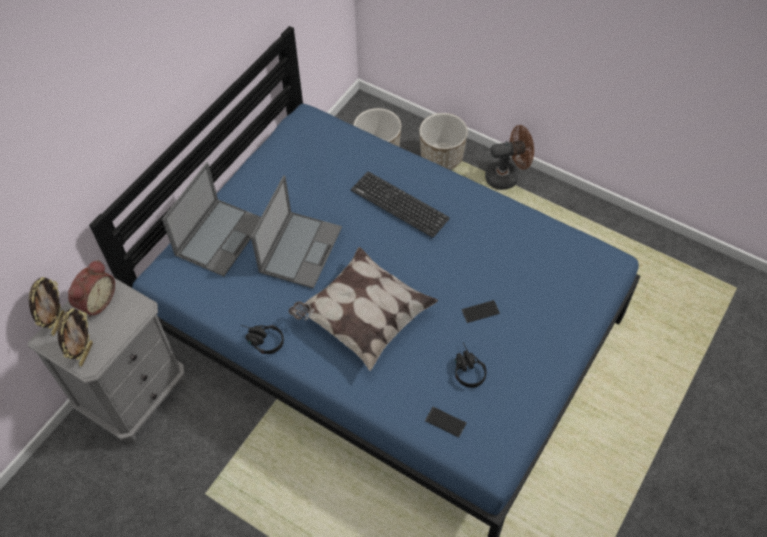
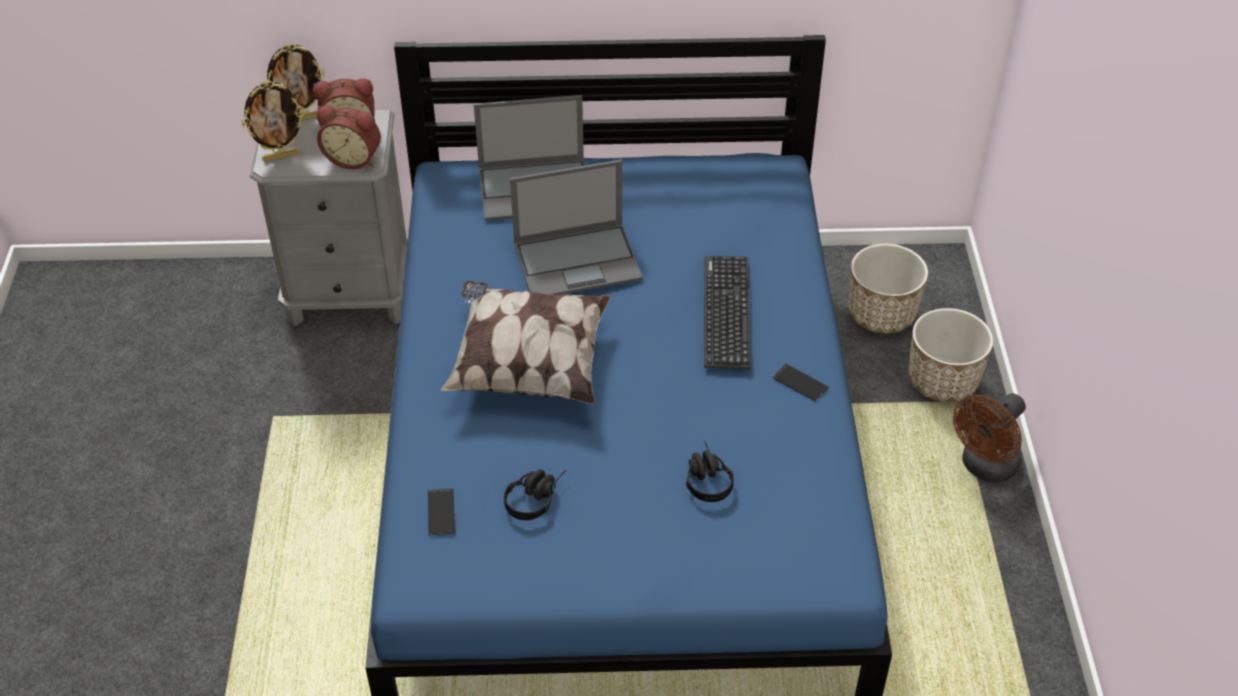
camera: 55 degrees right, 10 degrees down
(128, 313) = (354, 158): none -> alarm clock
(261, 341) = (425, 294): black headphones -> black headphones (705, 478)
(480, 311) = (634, 471): phone -> phone (800, 383)
(507, 176) = (984, 467): brown fan -> brown fan turned 90 degrees clockwise

